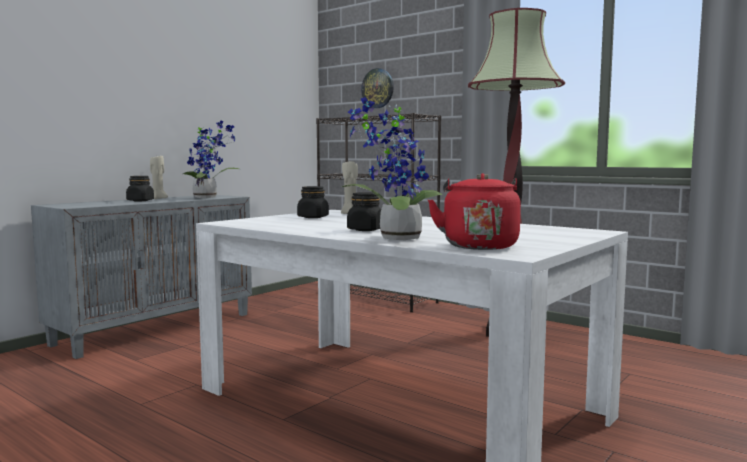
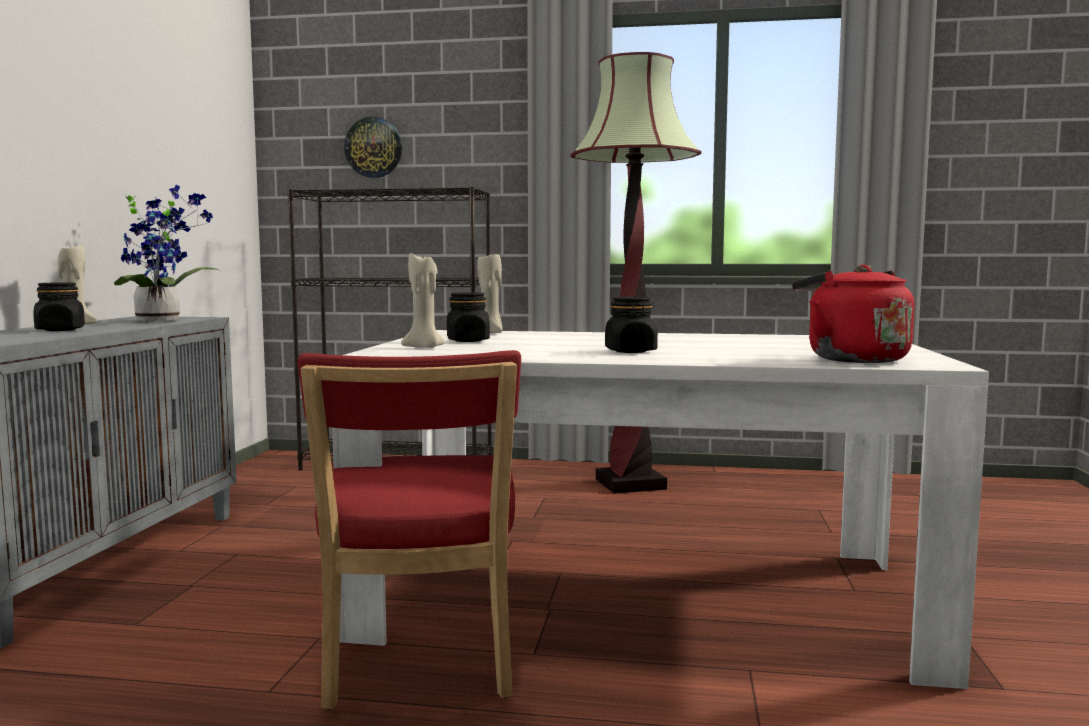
camera: 30 degrees left, 0 degrees up
(220, 409) = (419, 664): none -> red chair
(267, 220) = (424, 348): none -> beige candle
(394, 238) = (723, 358): potted plant -> none

